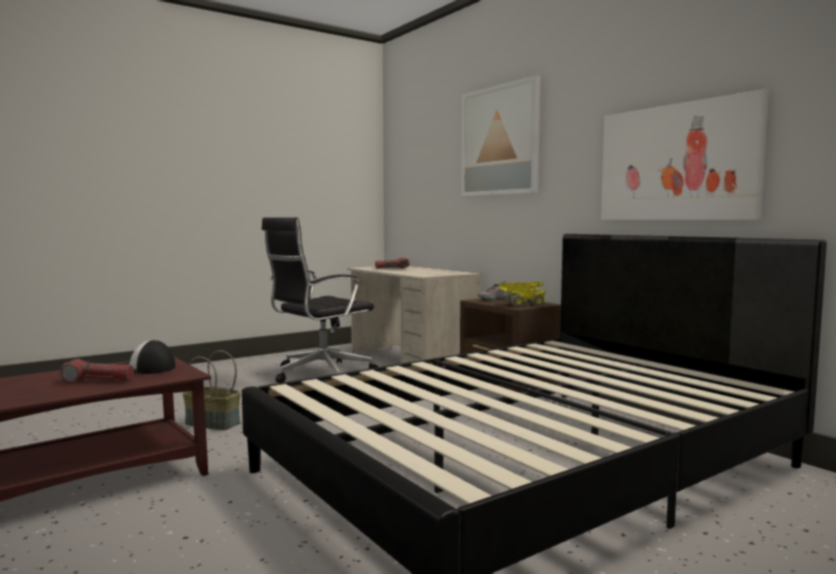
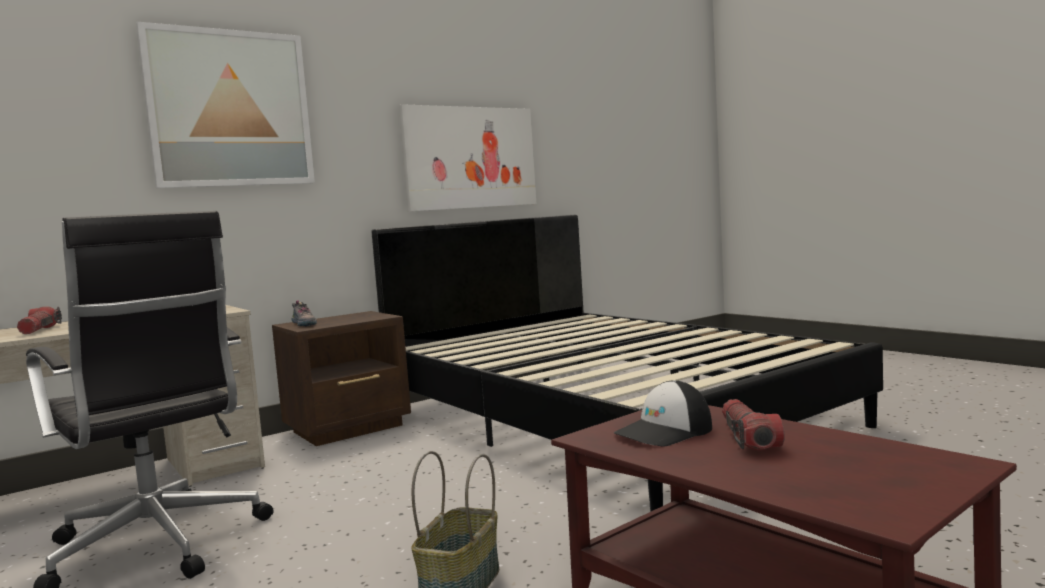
camera: 90 degrees left, 0 degrees up
(142, 369) = (665, 432): cap -> cap turned 60 degrees clockwise
(521, 304) = (364, 317): toy truck -> none

